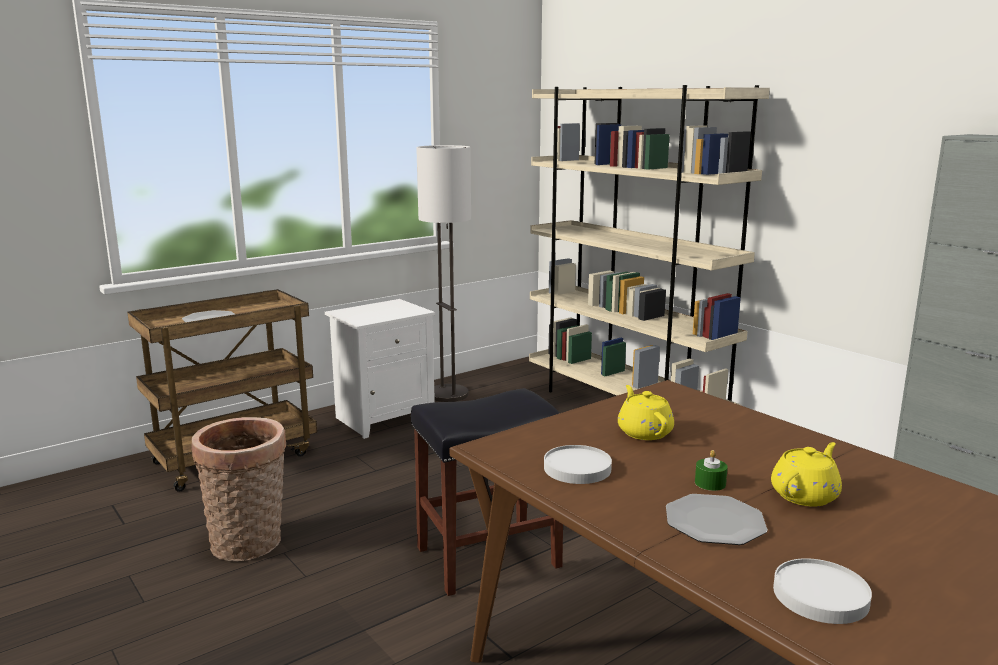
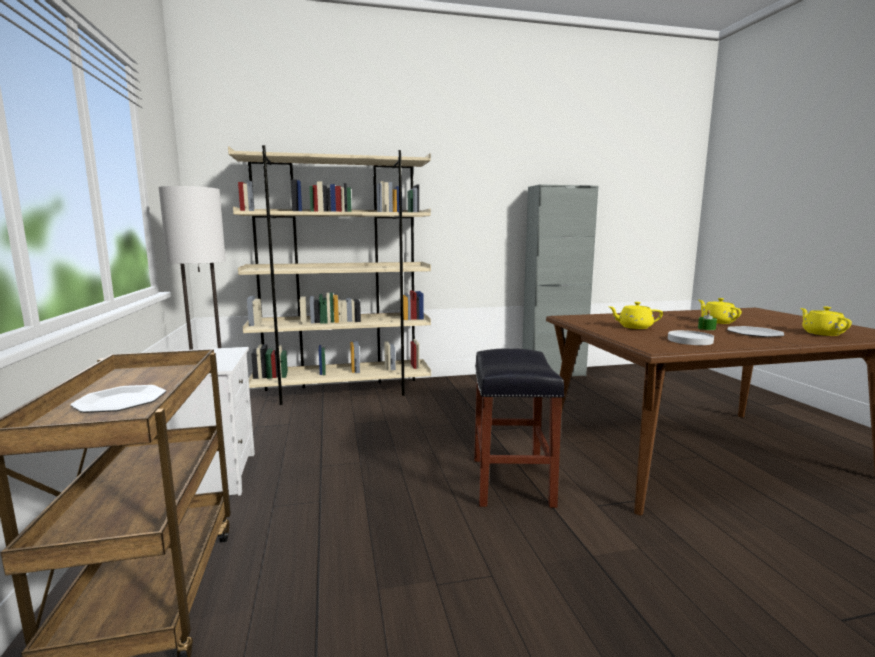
camera: 65 degrees left, 5 degrees down
(249, 545) = (403, 608): basket -> none
(819, 595) = (821, 333): white plate -> yellow teapot

